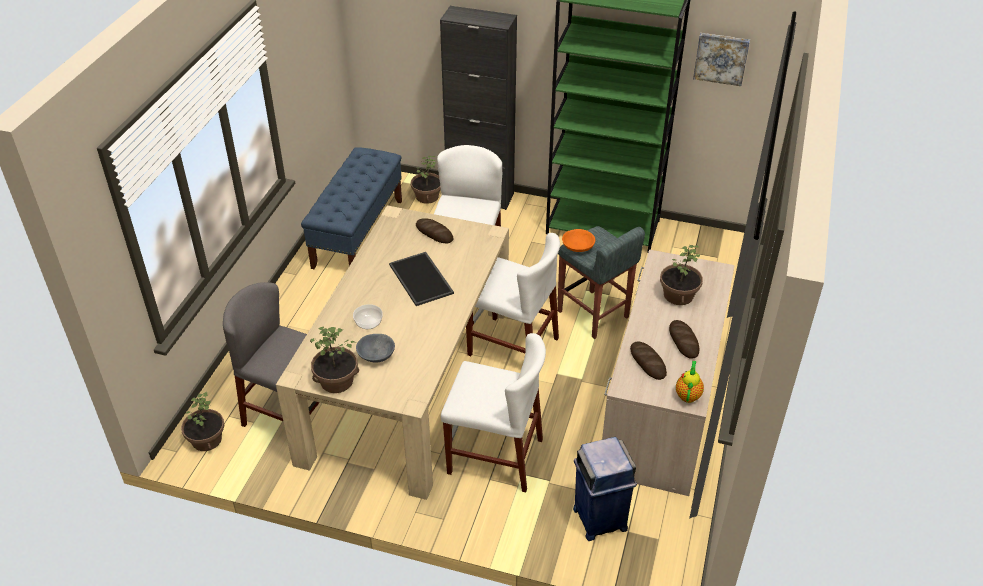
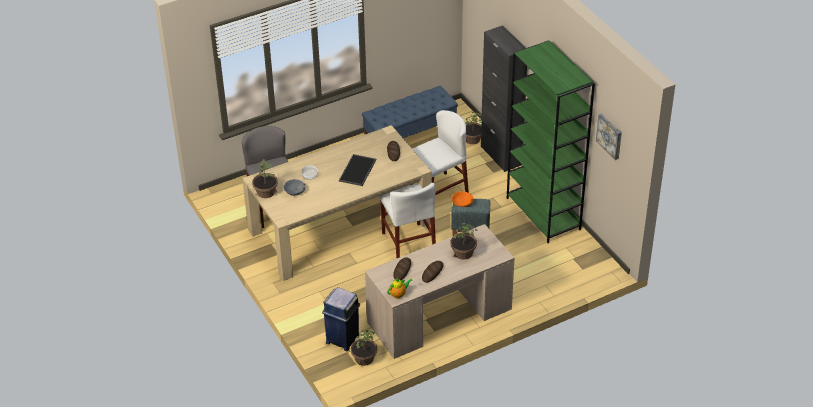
camera: 45 degrees right, 0 degrees up
(206, 440) = (228, 196): potted plant -> potted plant (364, 358)
(495, 456) = (334, 284): white chair -> none

